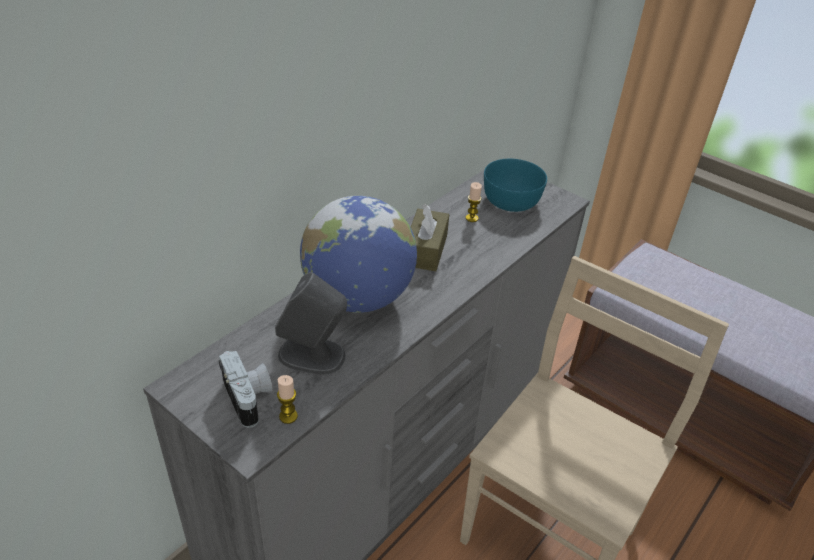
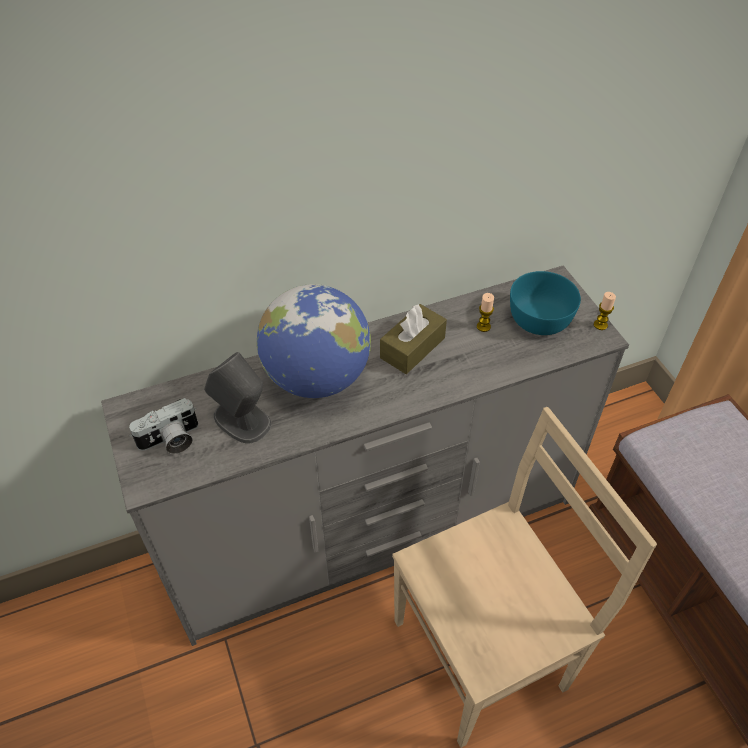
camera: 30 degrees right, 10 degrees up
(250, 398) = (171, 441): camera -> camera turned 60 degrees clockwise
(288, 416) = (188, 469): candle -> candle (600, 325)

